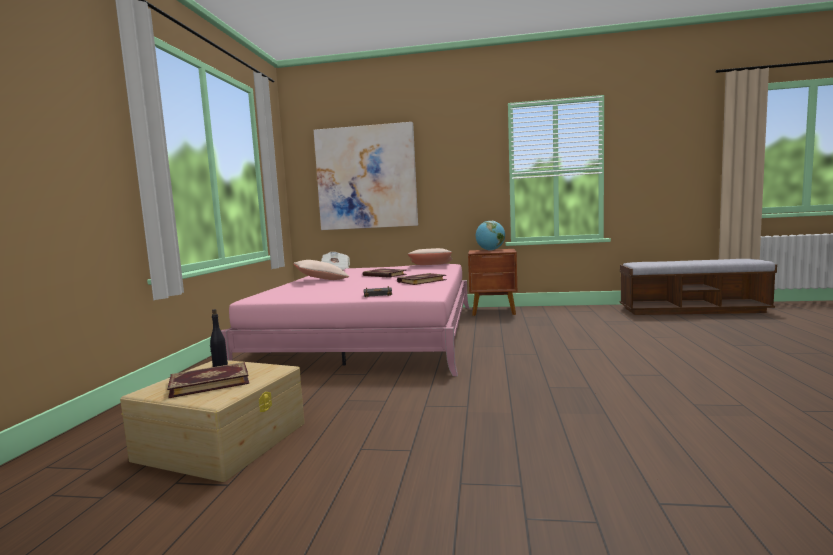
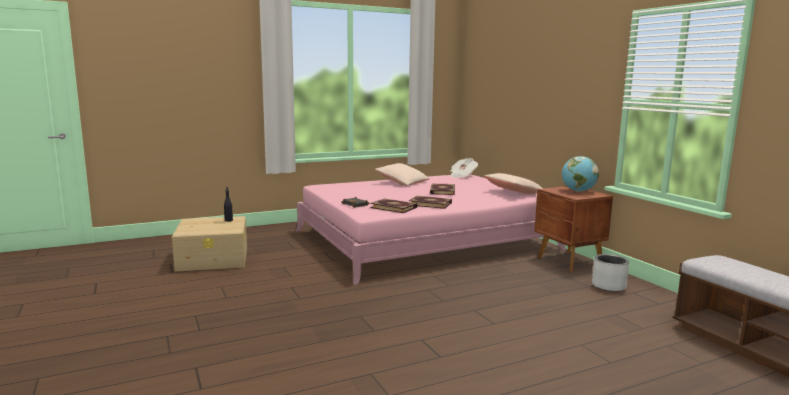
camera: 55 degrees right, 5 degrees up
(209, 382) = (206, 225): book -> book (394, 207)
(366, 178) = (508, 89): picture -> none
(552, 313) = (609, 286): none -> grey planter

